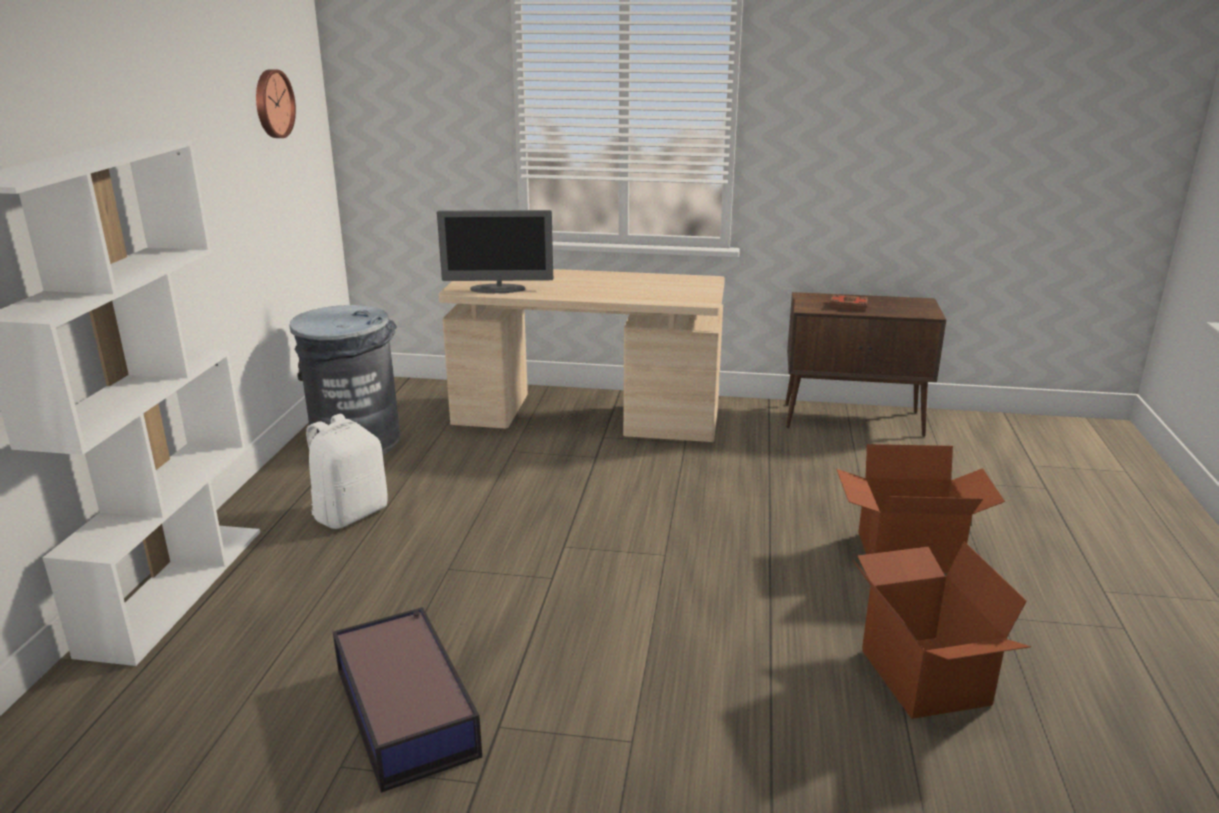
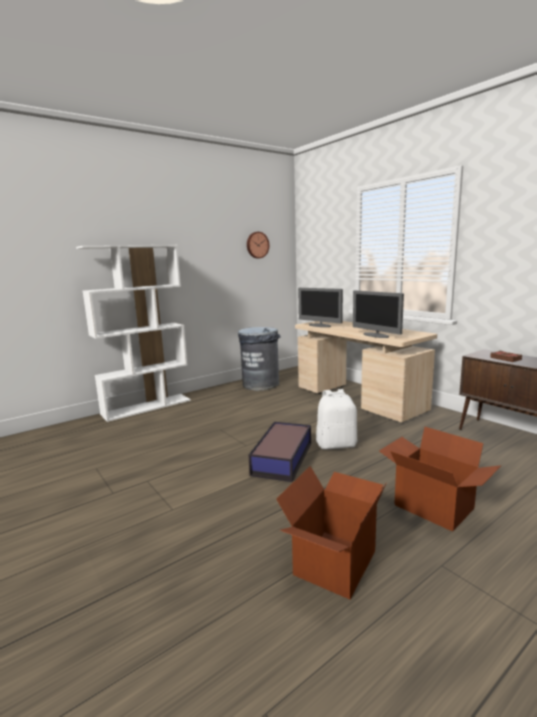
camera: 45 degrees right, 10 degrees down
(350, 513) = (222, 403): white backpack -> white backpack (336, 444)
(406, 709) = (135, 462): storage box -> storage box (283, 458)
(651, 299) = (376, 335): none -> monitor

